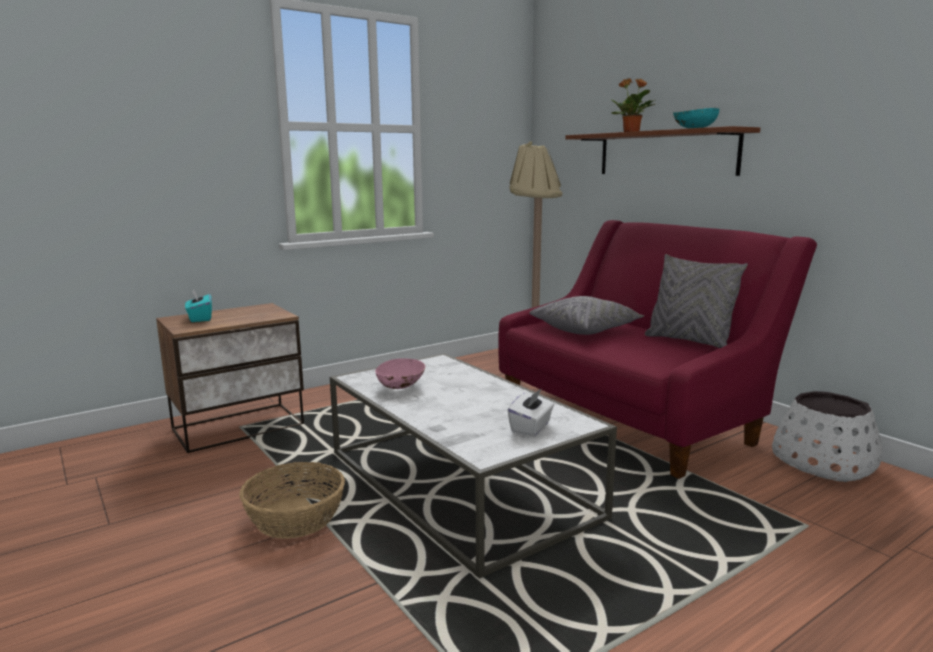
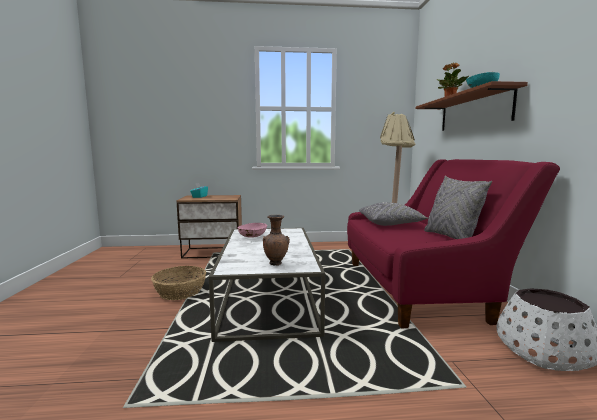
camera: 30 degrees right, 5 degrees down
(531, 427) = (276, 263): white tissue box -> brown vase

